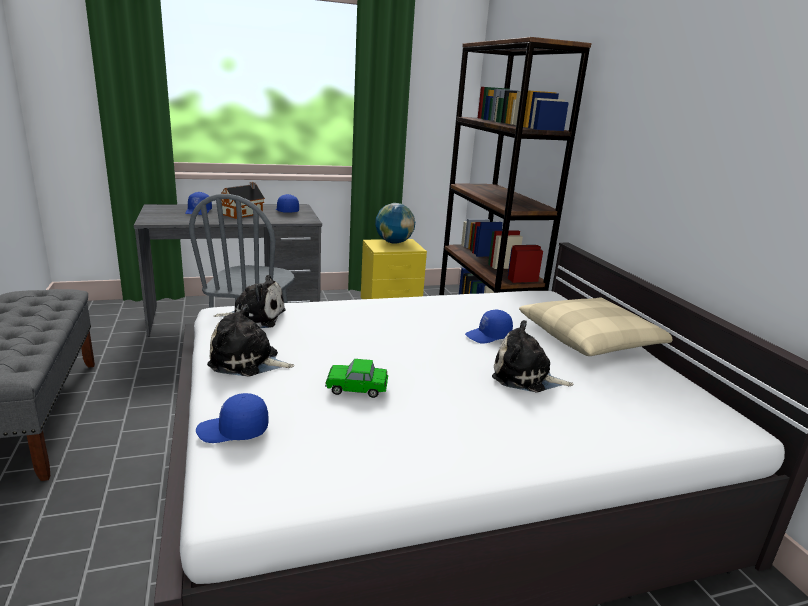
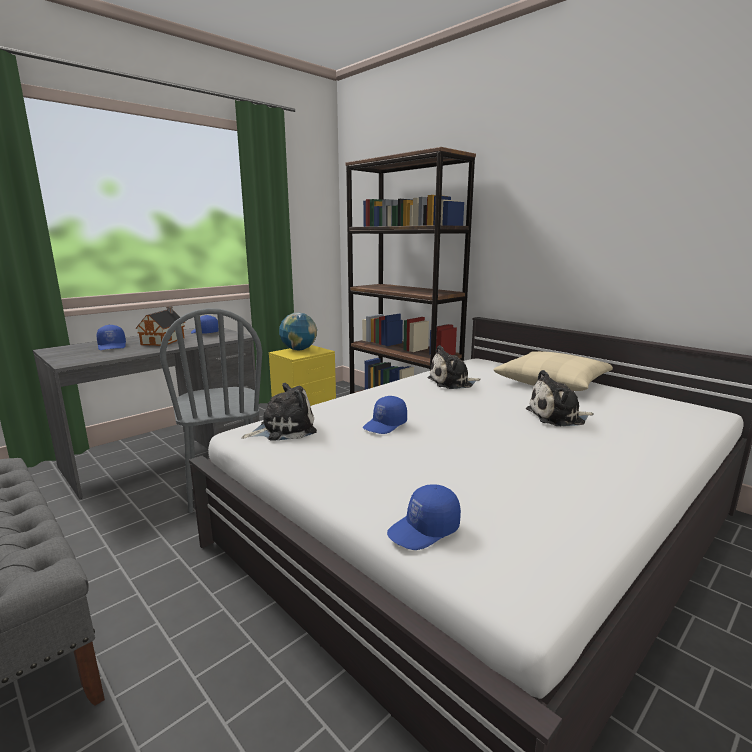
camera: 25 degrees left, 5 degrees down
(247, 362) = (338, 468): plush toy -> plush toy (452, 383)
(356, 389) = (464, 461): toy car -> none
(488, 336) = (490, 396): blue cap -> blue cap (385, 425)

